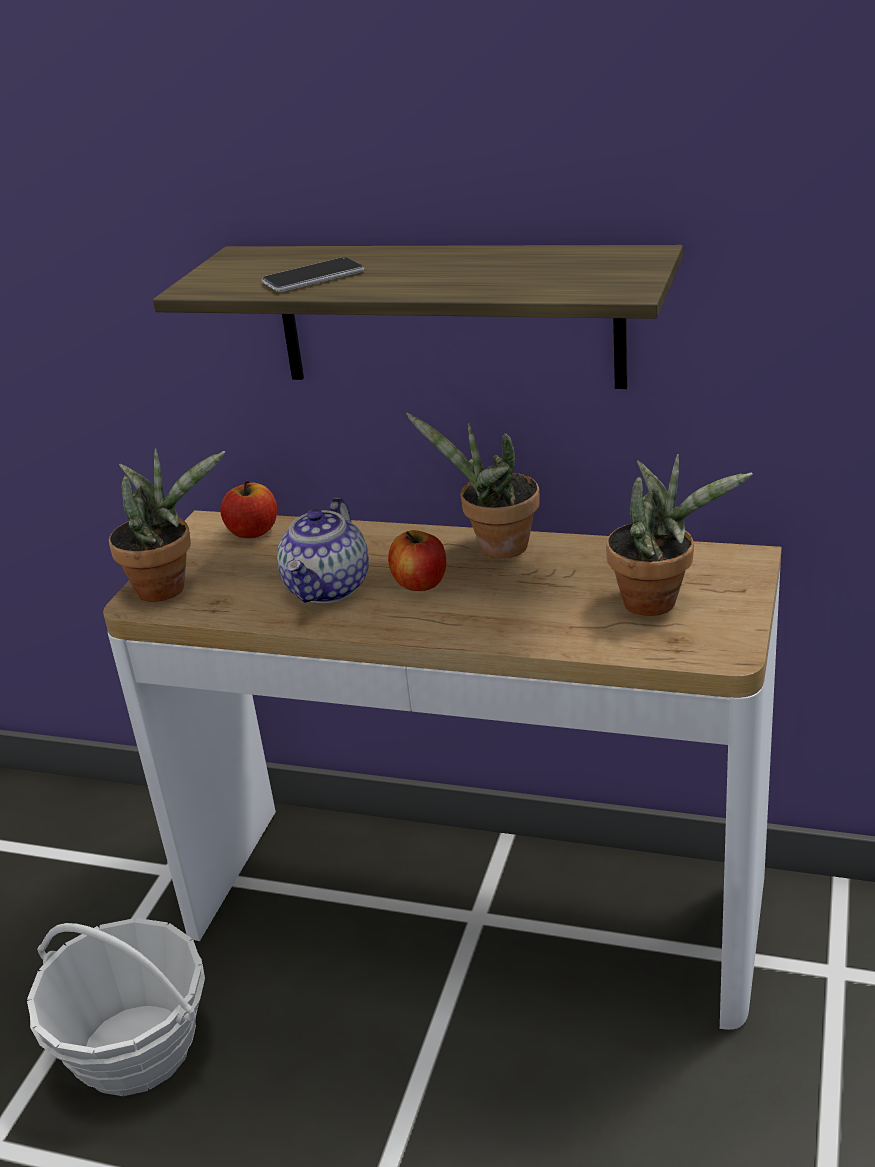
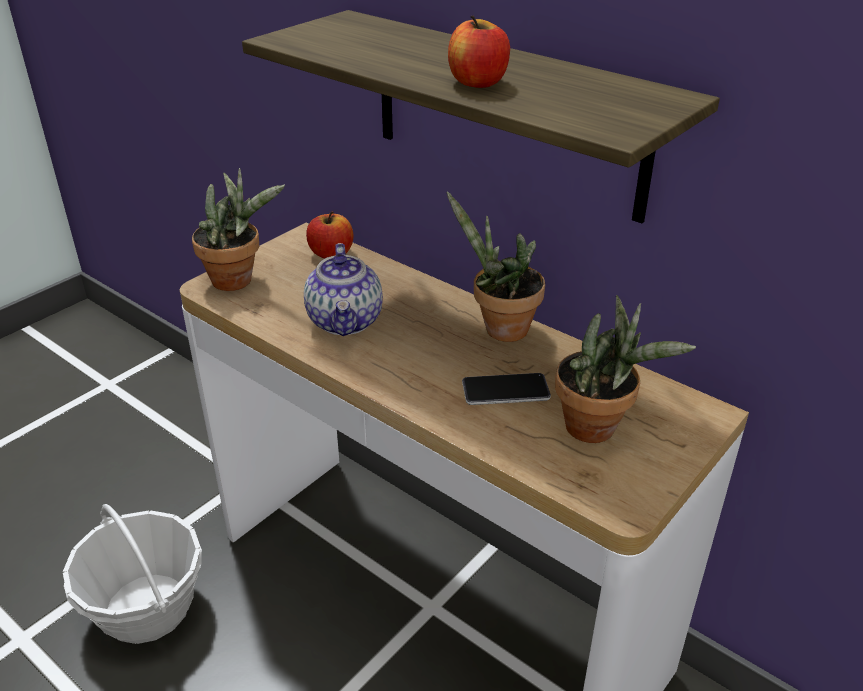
camera: 20 degrees right, 5 degrees up
(313, 277) = (375, 51): phone -> phone (505, 391)
(328, 588) = (346, 321): teapot -> teapot turned 45 degrees counterclockwise
(420, 583) = (417, 341): apple -> apple (478, 82)

